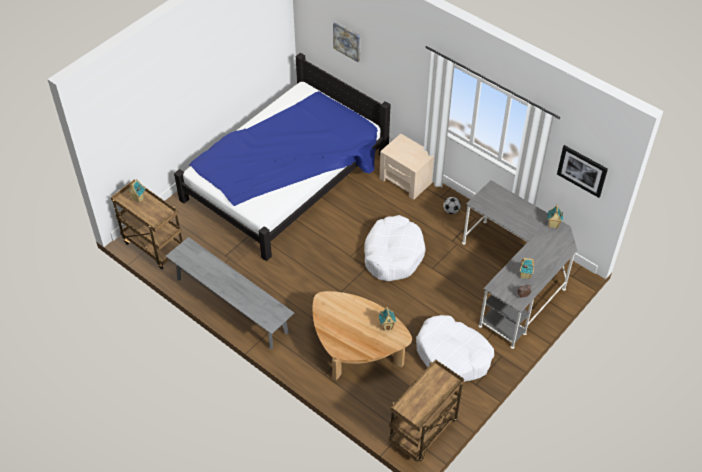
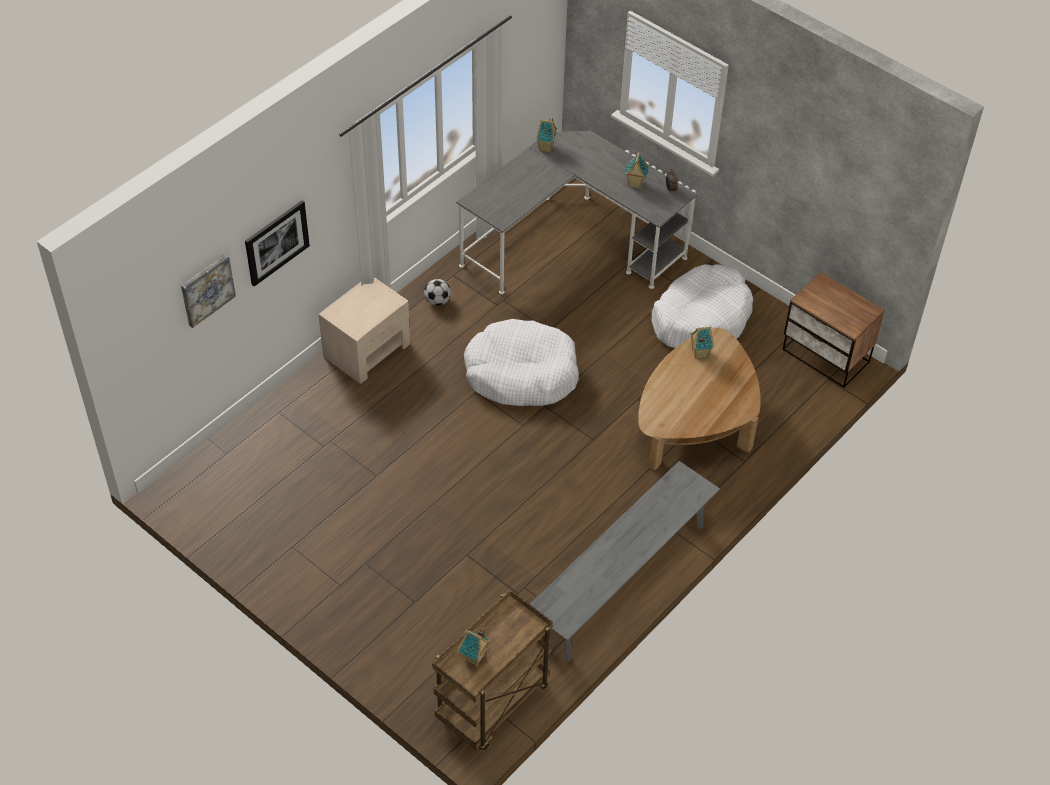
camera: 90 degrees left, 0 degrees up
(286, 177) = (345, 508): bed -> none
(423, 432) = (825, 357): brown cart -> nightstand
(582, 170) = (529, 58): picture -> picture (276, 242)

